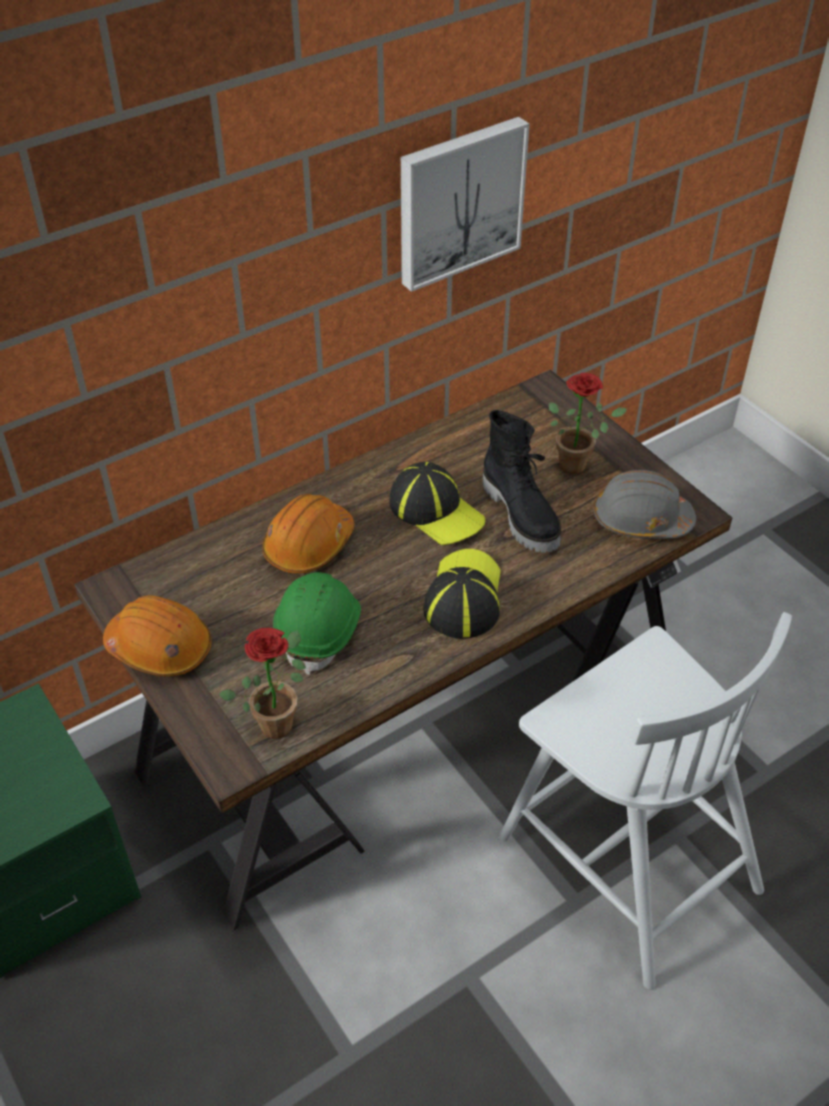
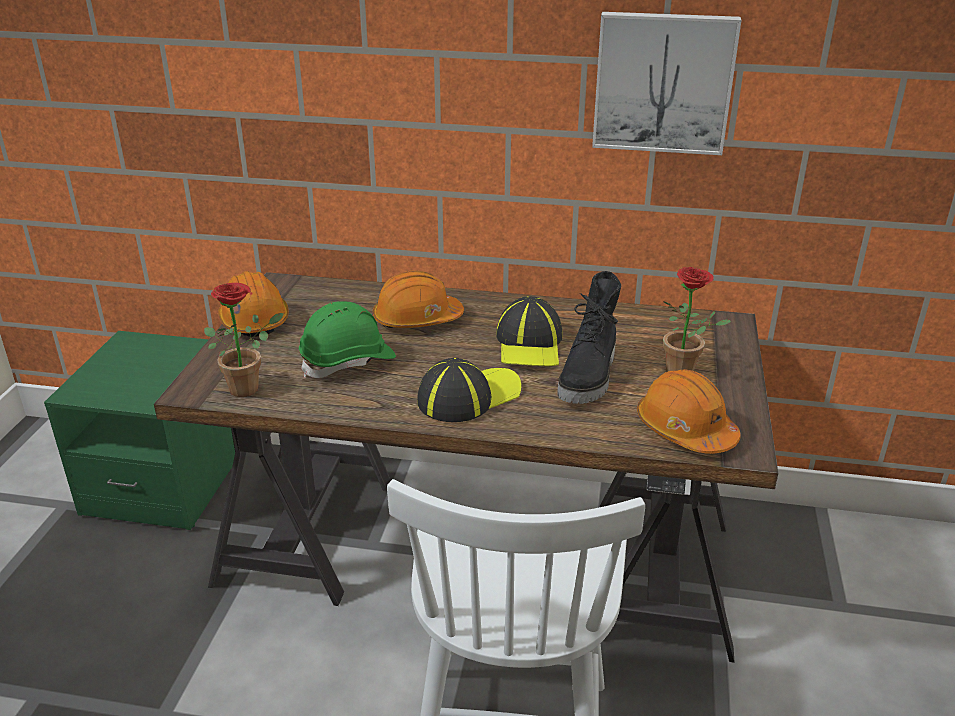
camera: 45 degrees right, 15 degrees down
(641, 520) = (685, 430): grey hard hat -> orange hard hat

